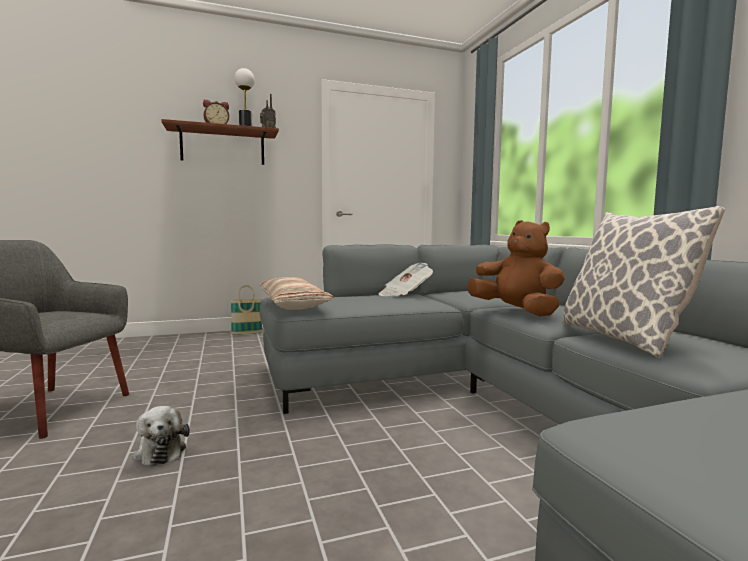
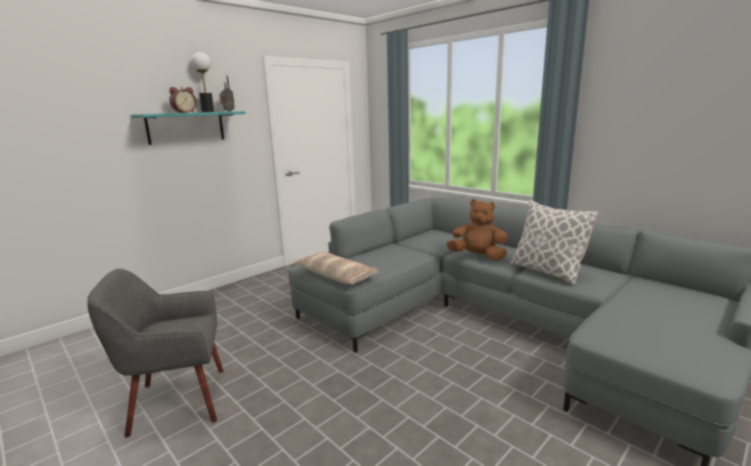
camera: 25 degrees left, 10 degrees up
(160, 451) = (314, 401): plush toy -> none
(223, 147) = (186, 127): brown shelf -> turquoise shelf
(247, 333) = (232, 288): basket -> none
(404, 294) = (389, 248): newspaper -> none

